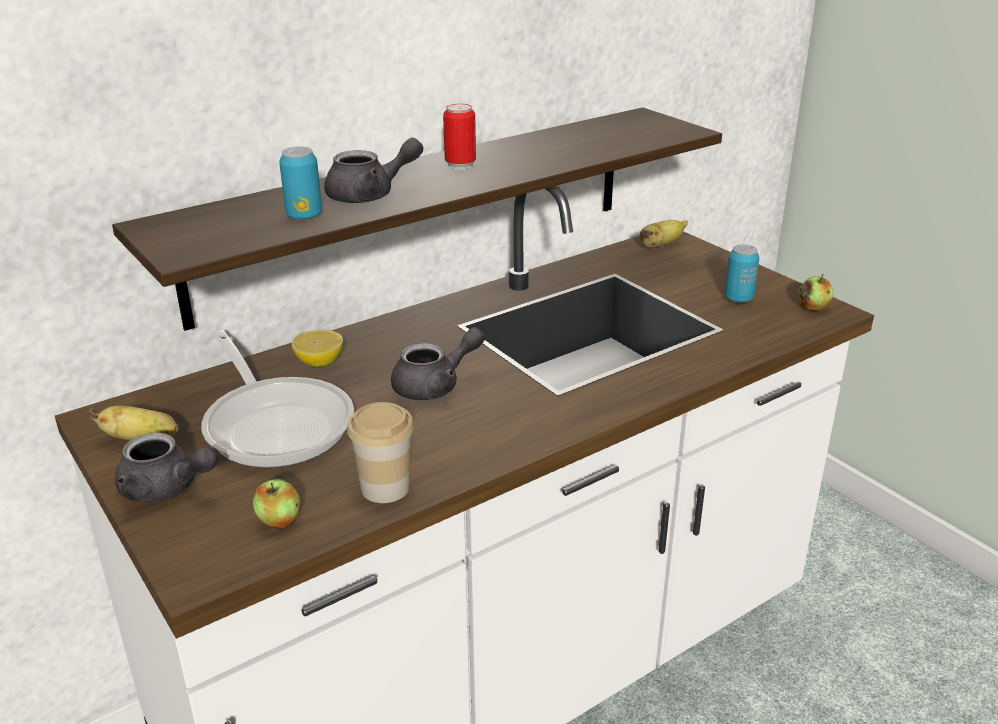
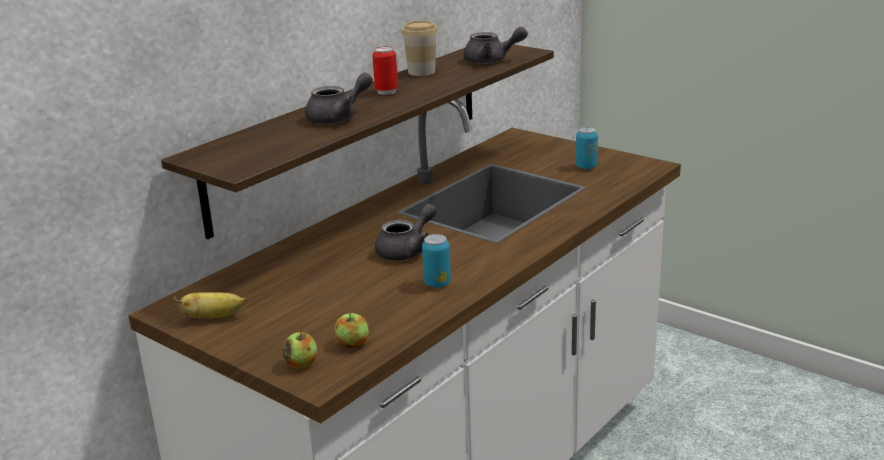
camera: 15 degrees left, 5 degrees down
(166, 489) = (256, 341): grey teapot -> grey teapot (491, 60)
(276, 423) = (306, 291): frying pan -> none
(304, 216) = (303, 136): can -> can (437, 283)
(319, 362) = (310, 250): lemon -> none
(385, 488) = (413, 313): cup -> cup (421, 72)
(660, 245) = (512, 141): banana -> none
(813, 307) = (639, 165): apple -> apple (301, 364)

